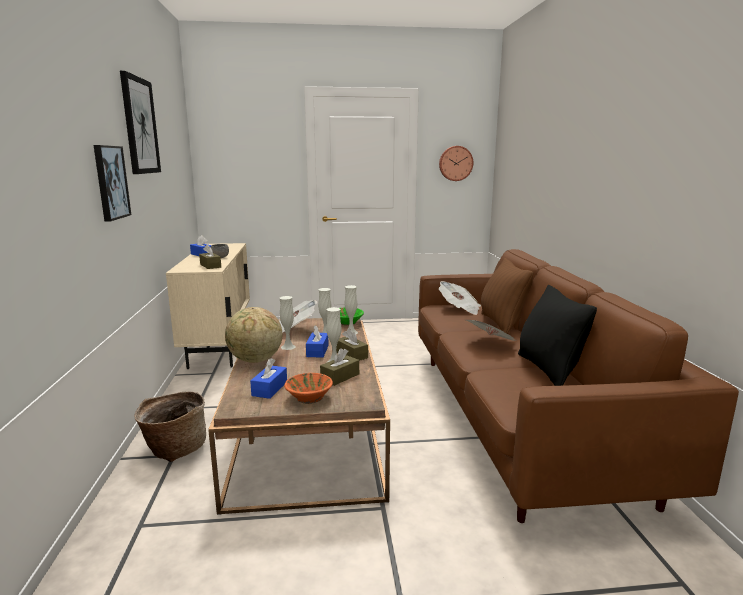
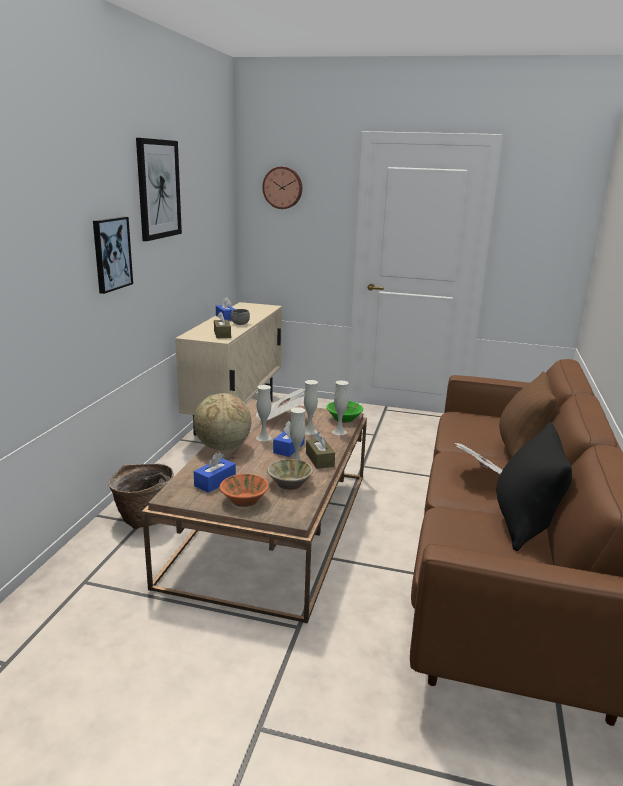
camera: 20 degrees right, 5 degrees up
(340, 377) = (289, 483): brown tissue box -> beige bowl
(455, 163) = (542, 231): wall clock -> wall clock (283, 187)
(459, 309) = (484, 423): newspaper -> none

